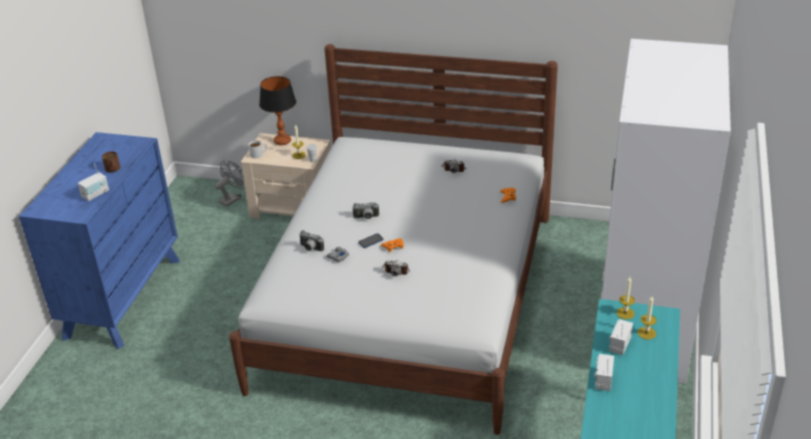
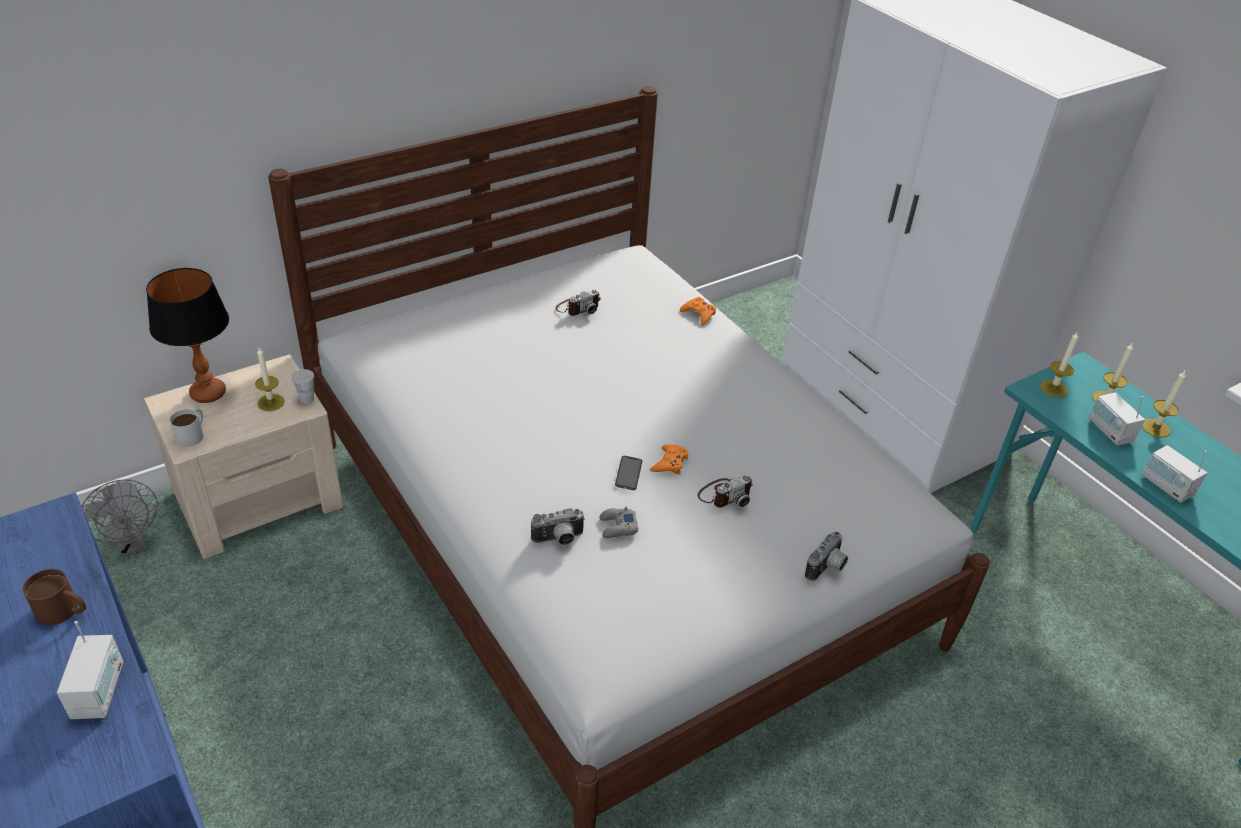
camera: 50 degrees left, 5 degrees up
(233, 198) = (131, 544): grey fan -> grey fan turned 150 degrees clockwise
(366, 218) = (569, 441): camera -> camera (827, 568)
(650, 358) = (1155, 428): none -> candle

